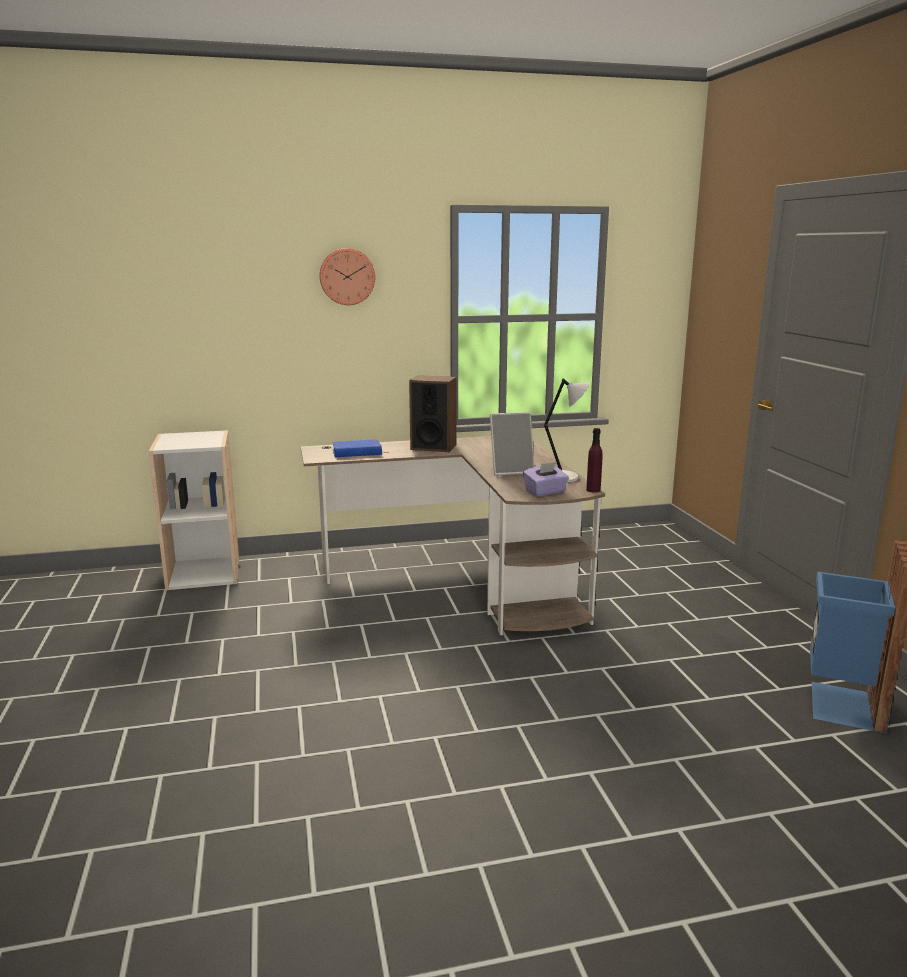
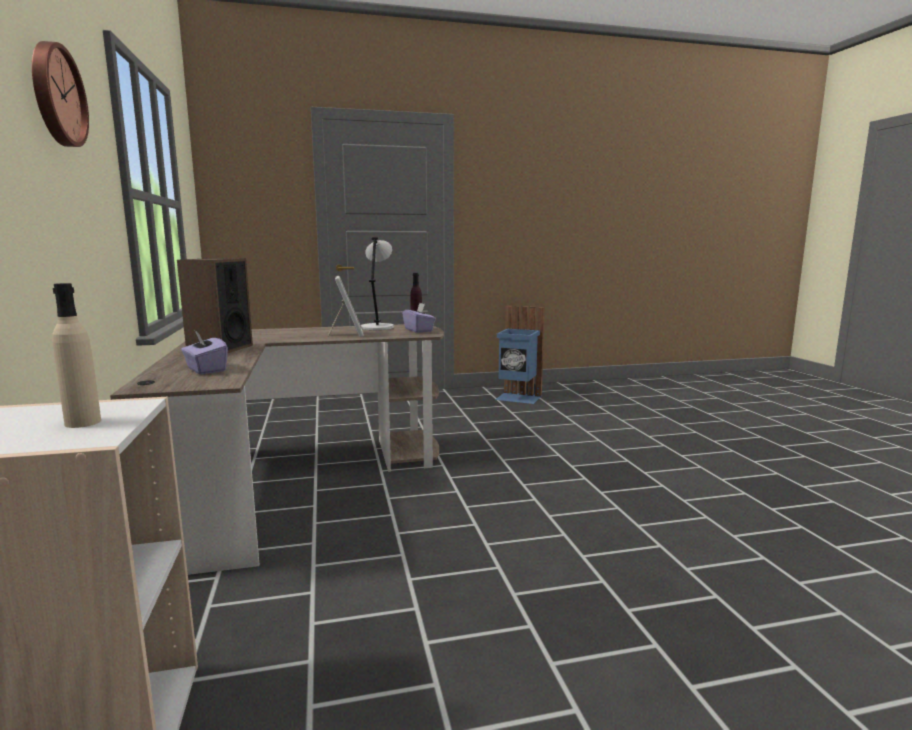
camera: 90 degrees left, 5 degrees down
(187, 443) = (83, 422): none -> beige bottle
(357, 452) = (205, 370): blue book -> purple tissue box

